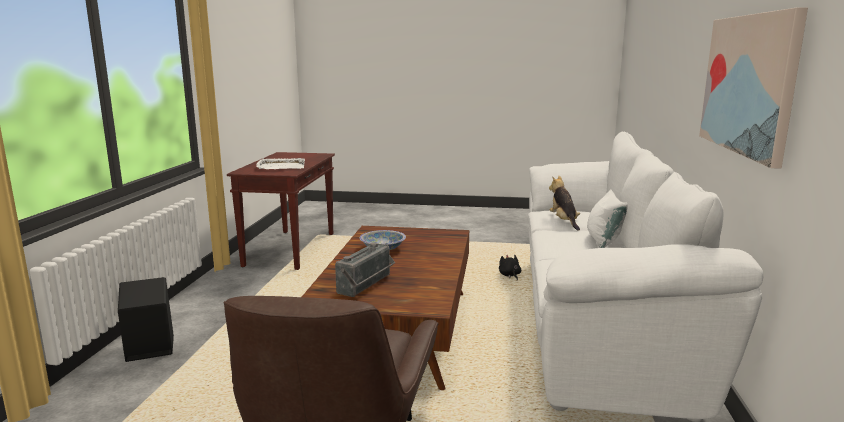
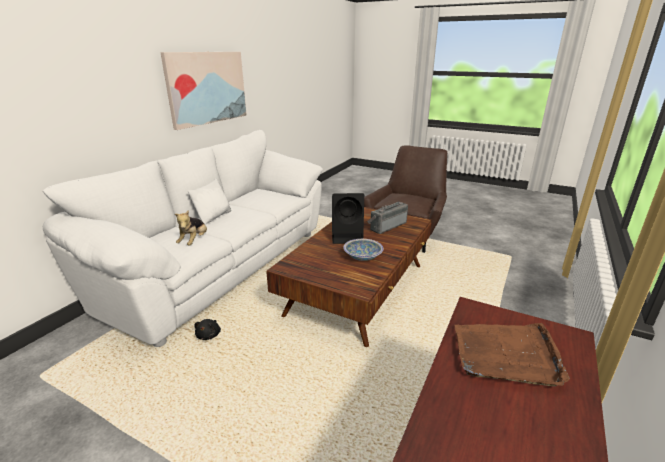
camera: 160 degrees left, 10 degrees up
(148, 349) = (541, 309): black speaker -> black speaker (348, 236)
(281, 166) = (506, 354): white tray -> brown tray

